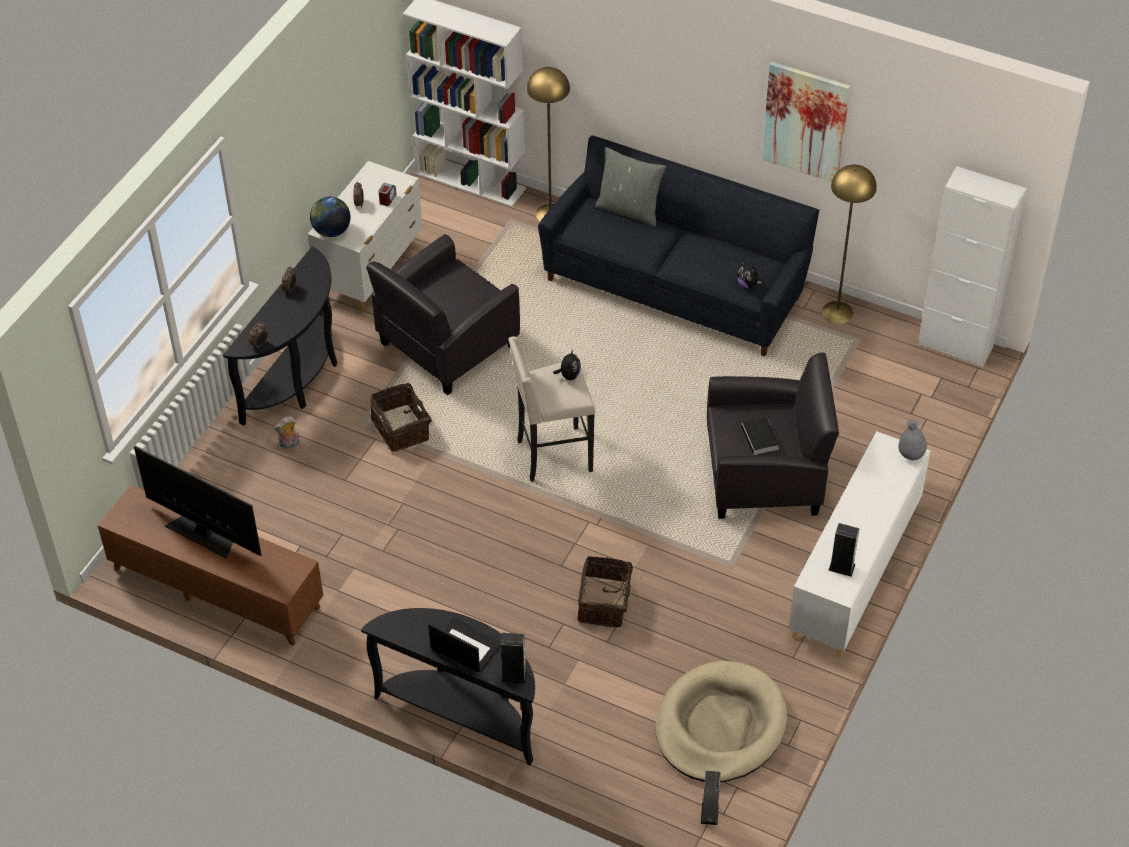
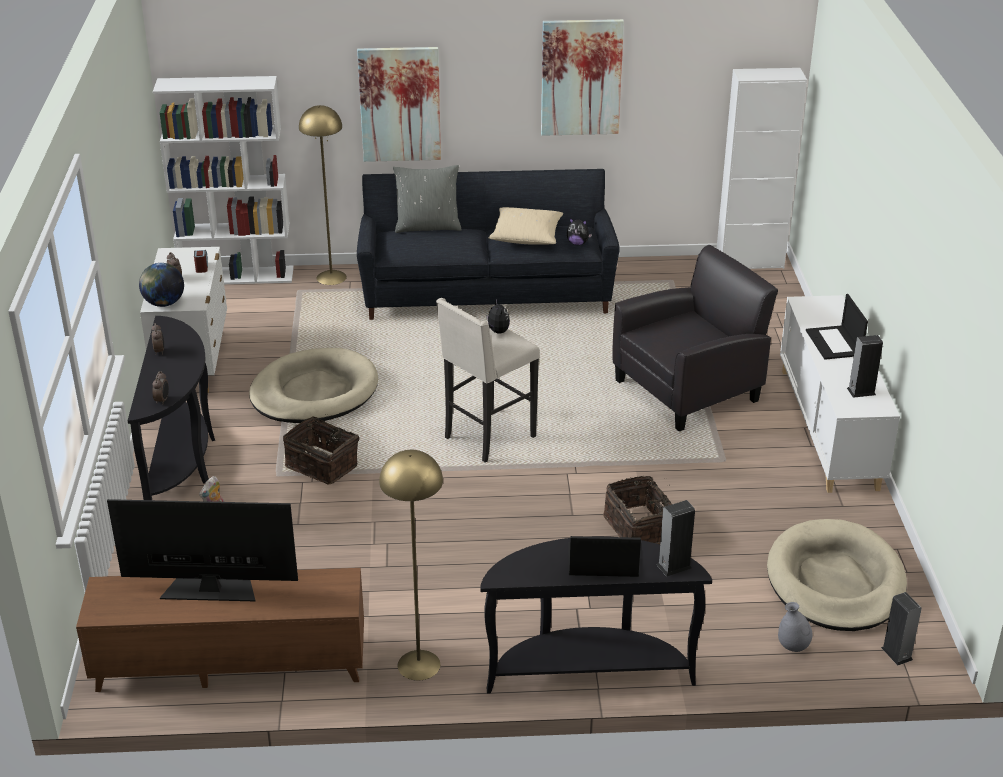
camera: 30 degrees left, 15 degrees down
(446, 346) = (314, 392): black armchair -> beige dog bed
(632, 87) = (400, 104): none -> picture
(707, 256) = (526, 235): none -> beige pillow
(760, 439) = (690, 339): book -> none
(837, 312) = (637, 269): yellow floor lamp -> yellow floor lamp (419, 664)
(869, 504) = (834, 343): none -> laptop
(910, 455) = (831, 302): grey vase -> grey vase (793, 647)

